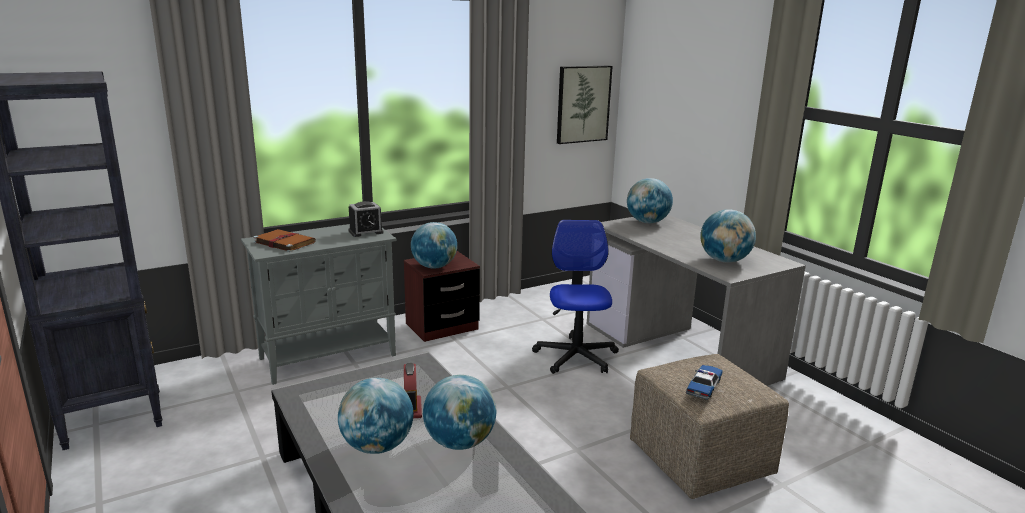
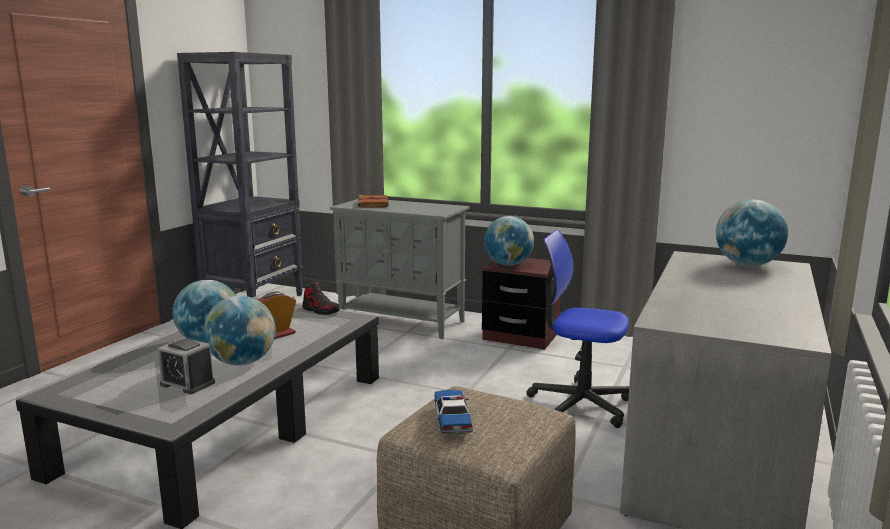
camera: 55 degrees right, 5 degrees down
(366, 232) = (439, 209): alarm clock -> alarm clock (187, 383)
(377, 370) = (321, 310): none -> shoe
(576, 356) = (580, 404): office chair -> office chair turned 120 degrees counterclockwise
(583, 104) = (780, 108): picture -> none
(704, 387) = (452, 419): toy car -> toy car turned 90 degrees counterclockwise
(724, 261) = (710, 312): globe -> none

